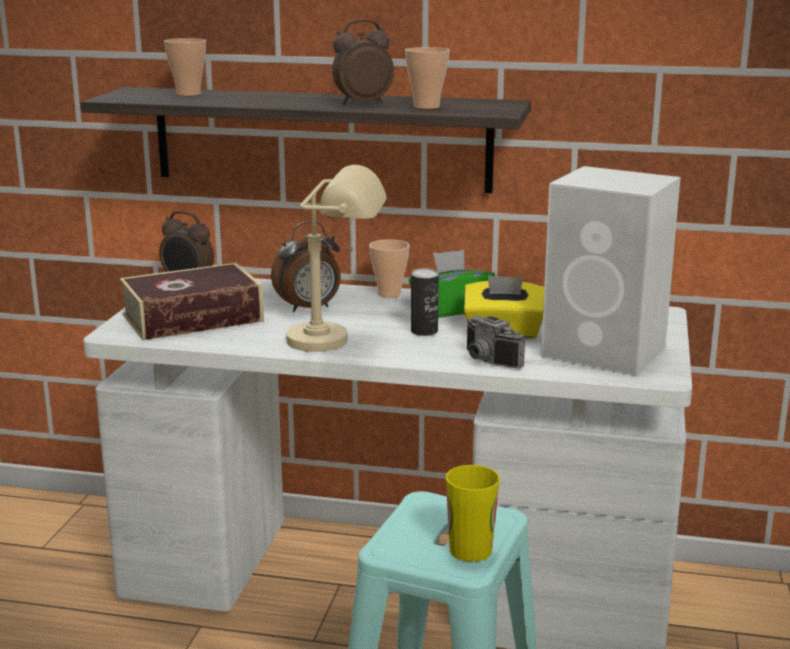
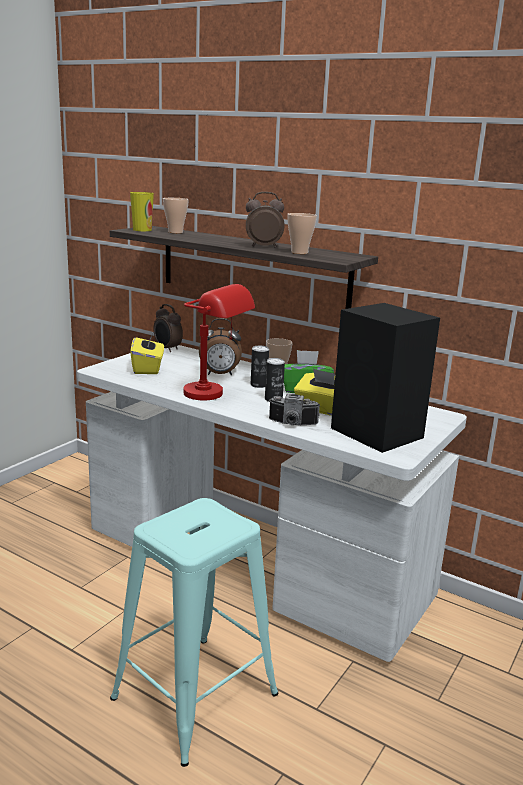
camera: 20 degrees right, 0 degrees up
(192, 318) = (148, 368): book -> yellow tissue box
(339, 341) = (215, 396): beige table lamp -> red table lamp
(381, 314) = (258, 385): none -> can
(470, 550) = (202, 541): cup -> cup (142, 230)
(486, 361) = (292, 424): camera -> camera turned 60 degrees counterclockwise
(607, 352) = (378, 434): white speaker -> black speaker

